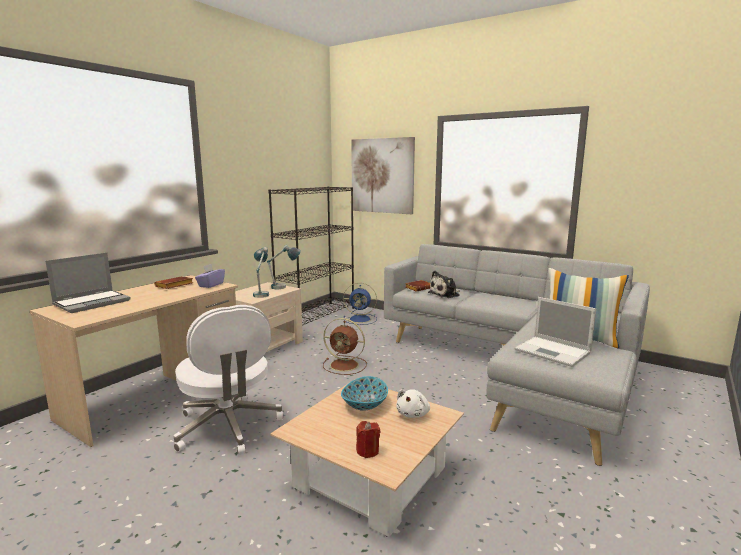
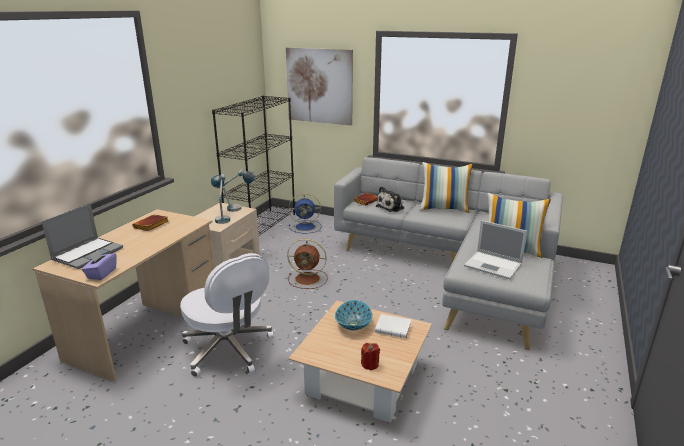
camera: 10 degrees left, 10 degrees up
(211, 285) = (186, 222): purple tissue box -> purple tissue box (101, 273)
(413, 414) = (394, 329): white plush toy -> white book
(505, 298) = (444, 208): none -> pillow

